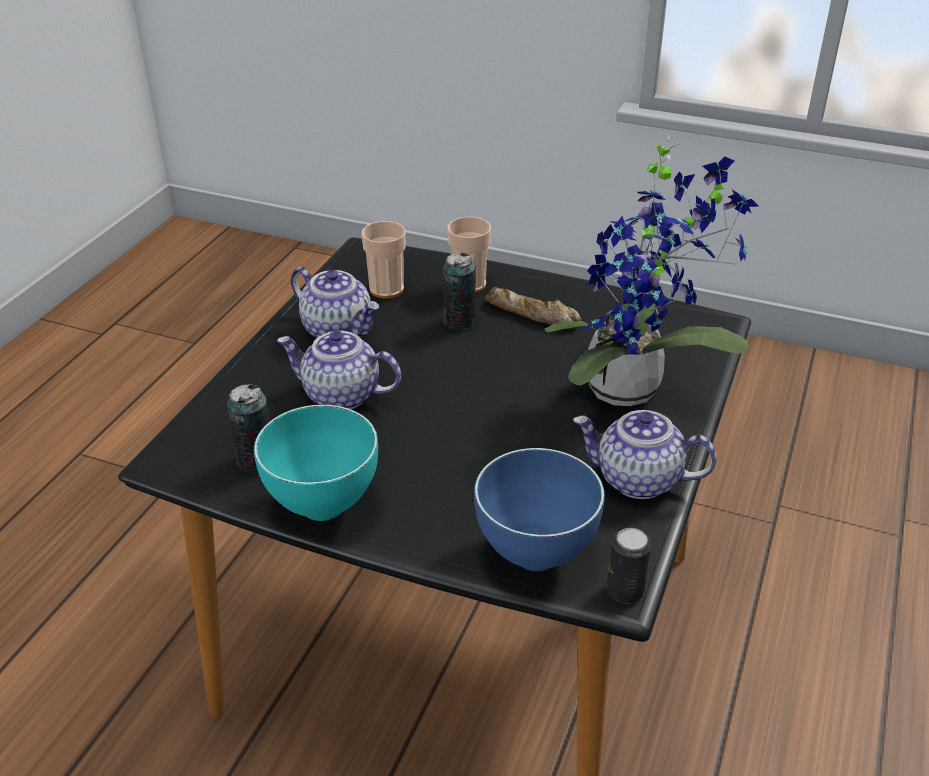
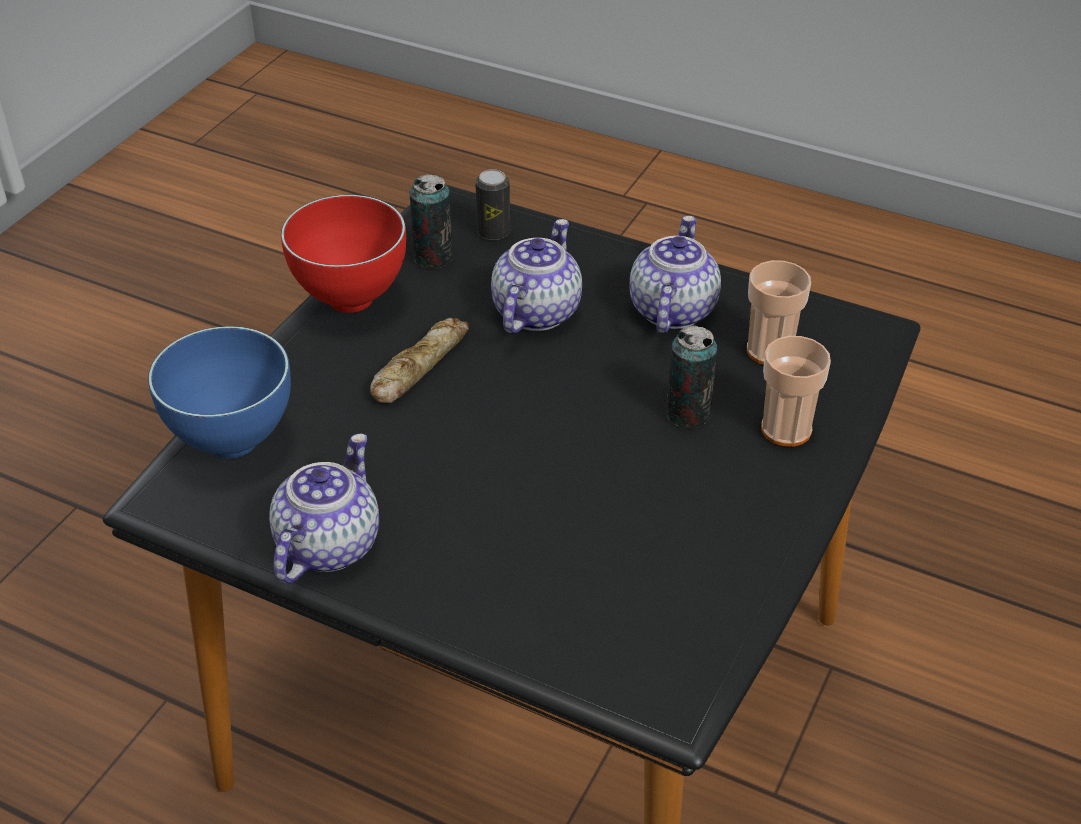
camera: 95 degrees right, 5 degrees up
(320, 506) = (353, 299): turquoise bowl -> red bowl
(338, 330) = (671, 309): teapot -> teapot turned 150 degrees clockwise
(532, 315) = (703, 488): bread -> bread (418, 366)
(625, 591) = (159, 505): can -> can (493, 232)
(633, 388) = (512, 571): potted plant -> none

